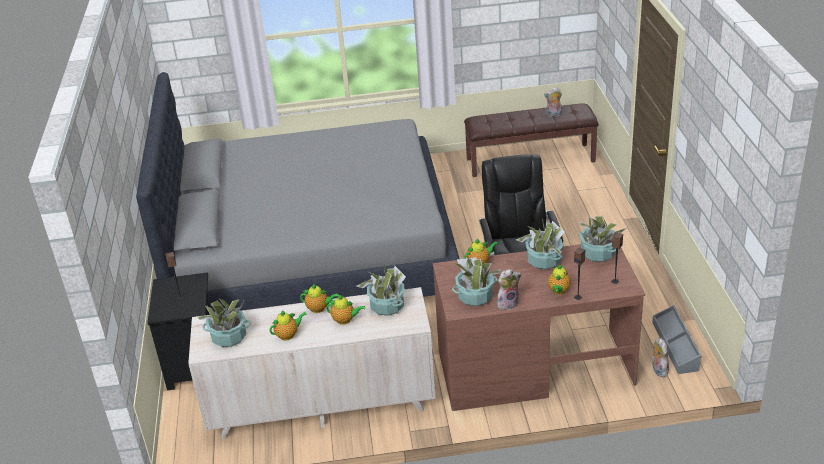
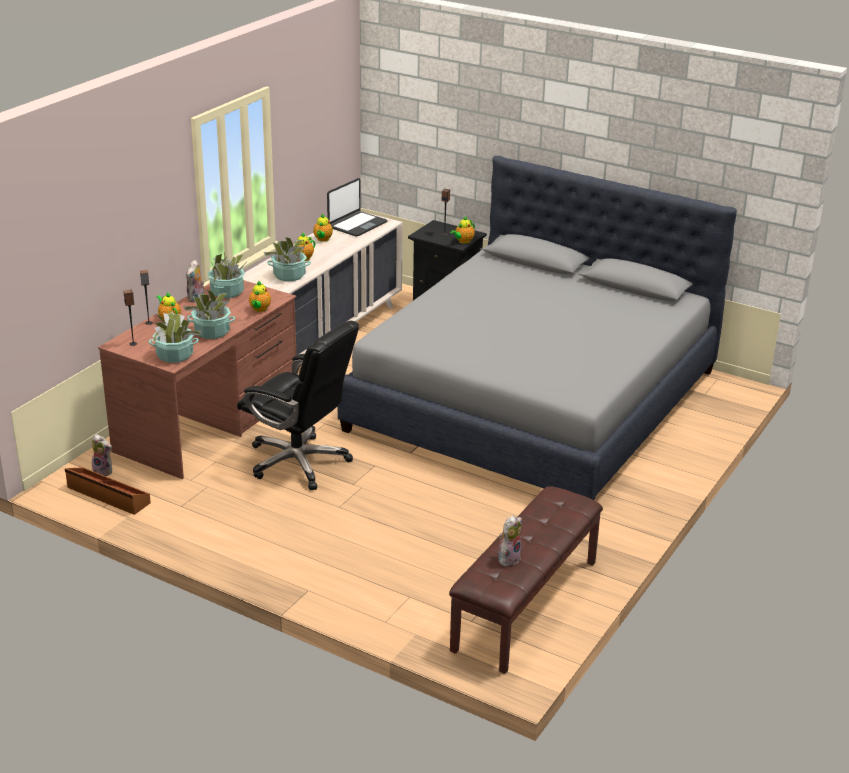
camera: 125 degrees right, 5 degrees down
(229, 337) = (357, 224): potted plant -> laptop
(319, 309) = (332, 256): teapot -> teapot (463, 241)
(676, 346) = (107, 496): grey storage box -> brown storage box

